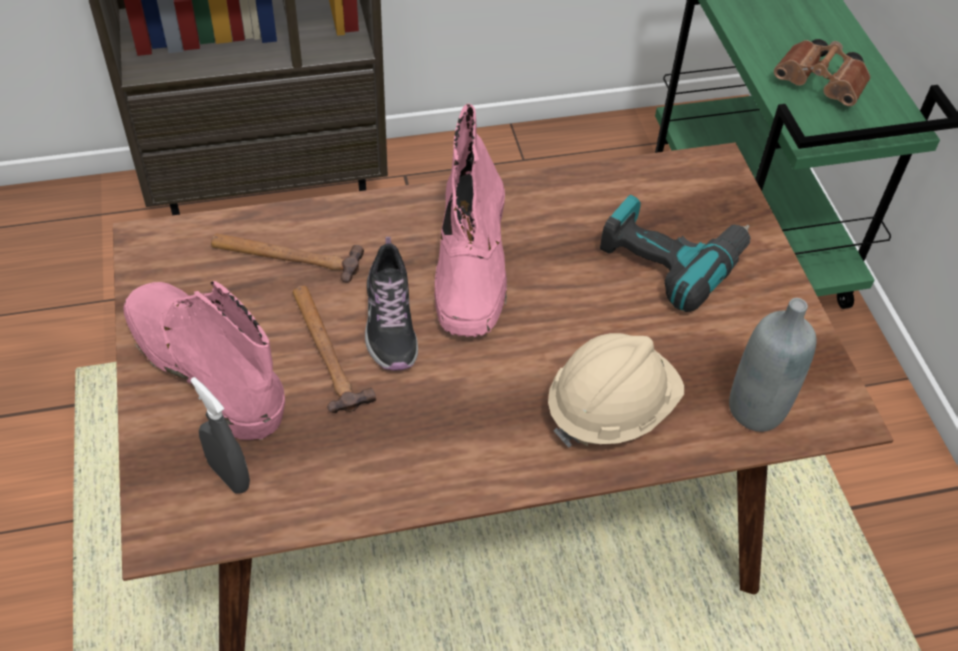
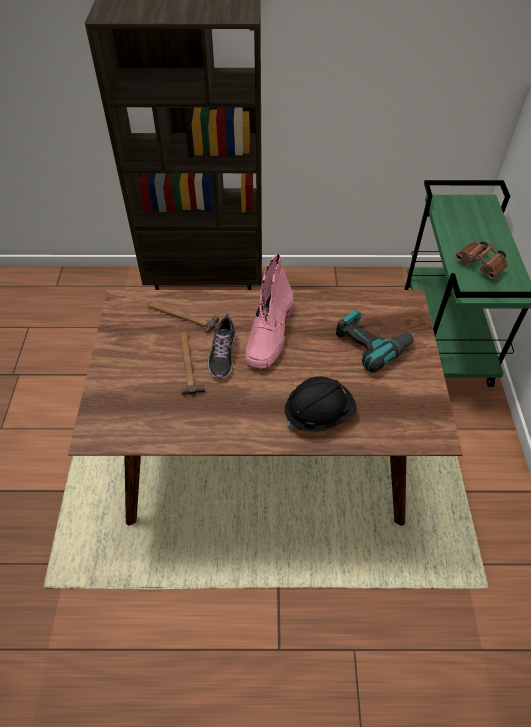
camera: 15 degrees right, 0 degrees up
(203, 366) = (130, 362): pink boot -> none
(229, 475) = (127, 415): grey spray bottle -> none
(610, 408) = (319, 414): beige hard hat -> black hard hat
(756, 409) = (393, 427): grey bottle -> none

